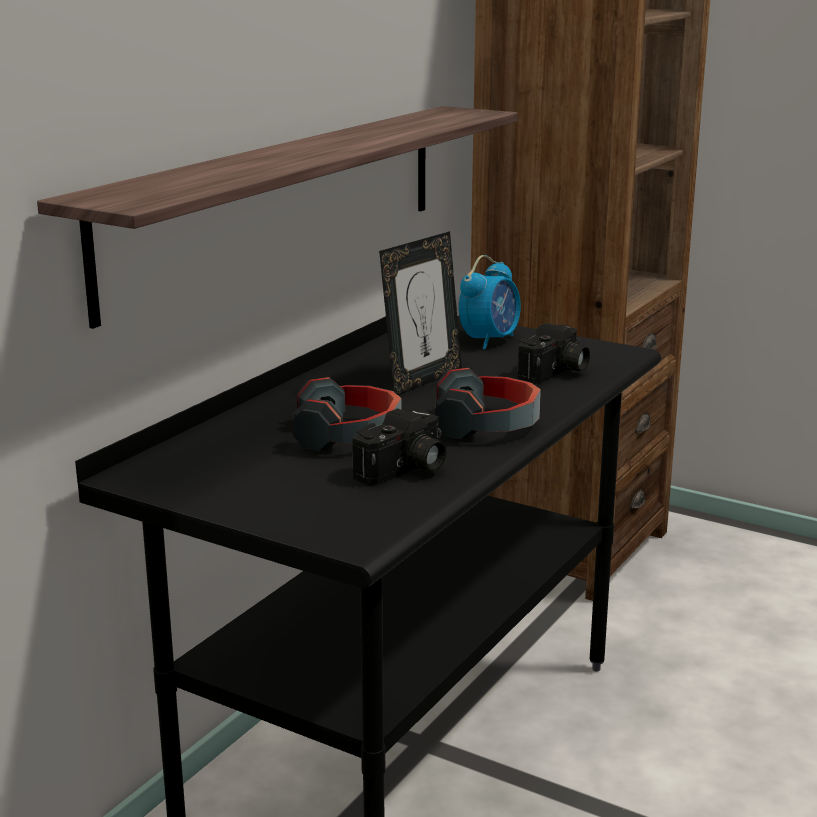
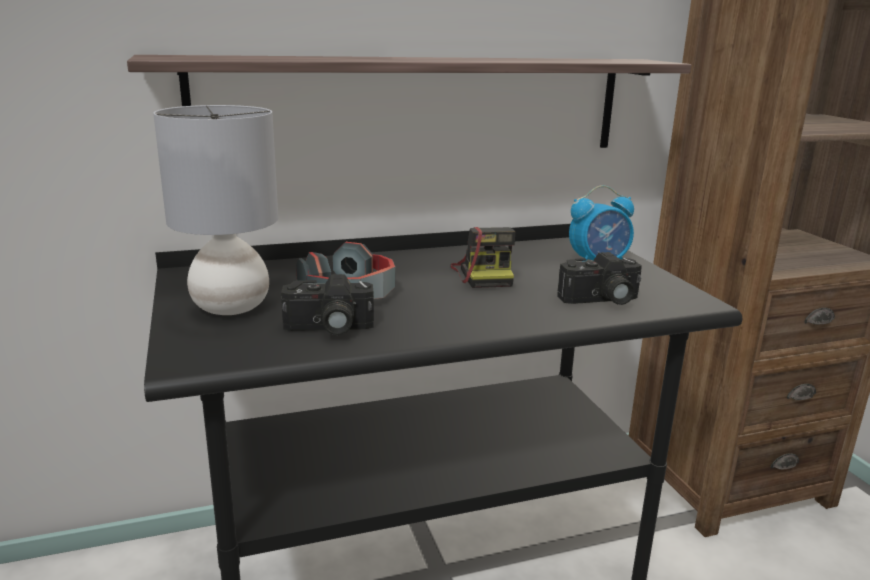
camera: 40 degrees right, 0 degrees up
(272, 487) = (230, 307): none -> grey table lamp
(422, 380) = (484, 275): picture frame -> camera
(487, 425) = (458, 319): headphones -> none

